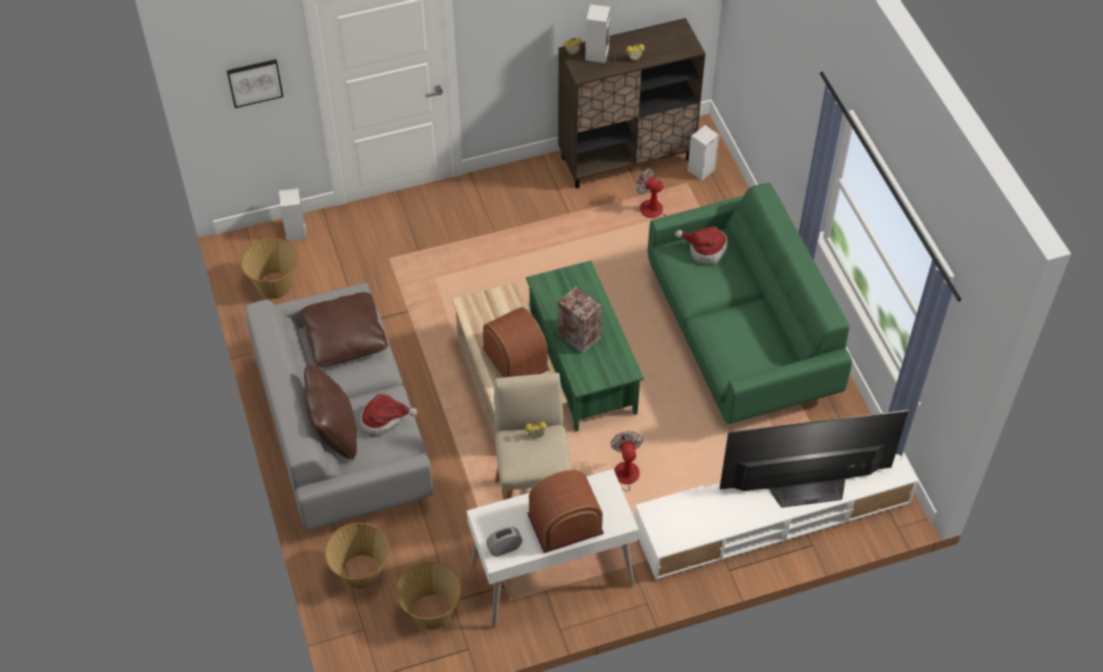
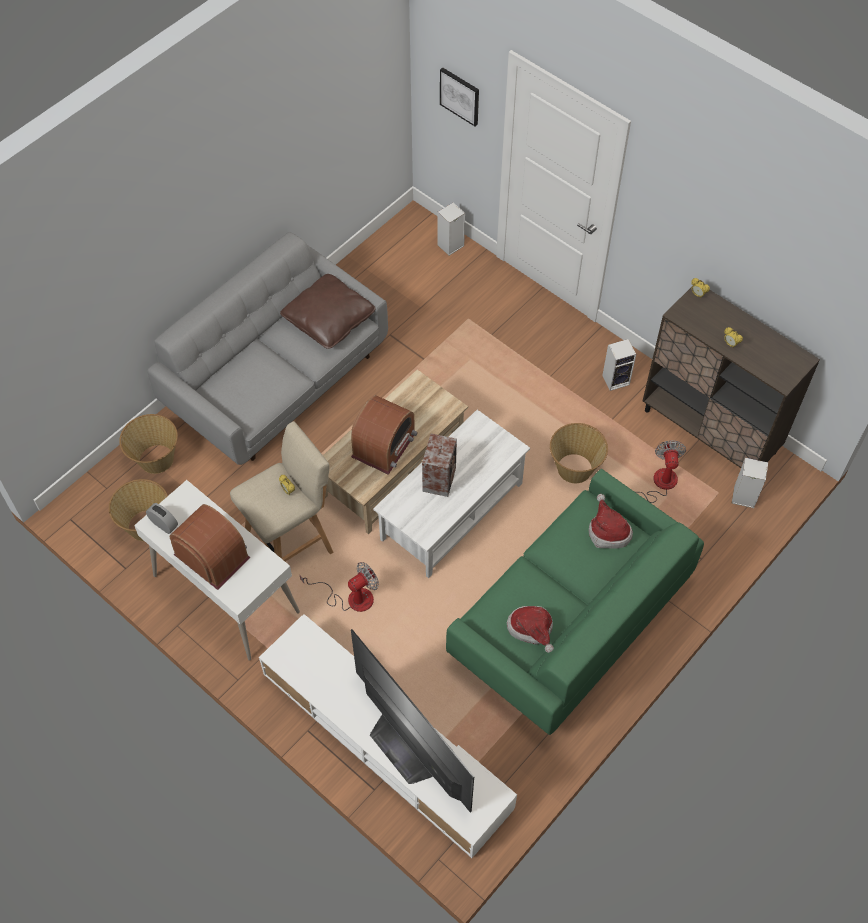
camera: 60 degrees right, 5 degrees up
(274, 285) = (389, 260): basket -> basket (575, 468)
(334, 433) = (234, 361): brown pillow -> none
(384, 420) = (265, 387): hat -> hat (532, 630)
(583, 366) = (452, 512): green coffee table -> white coffee table
(596, 53) = (713, 312): speaker -> speaker (616, 379)

